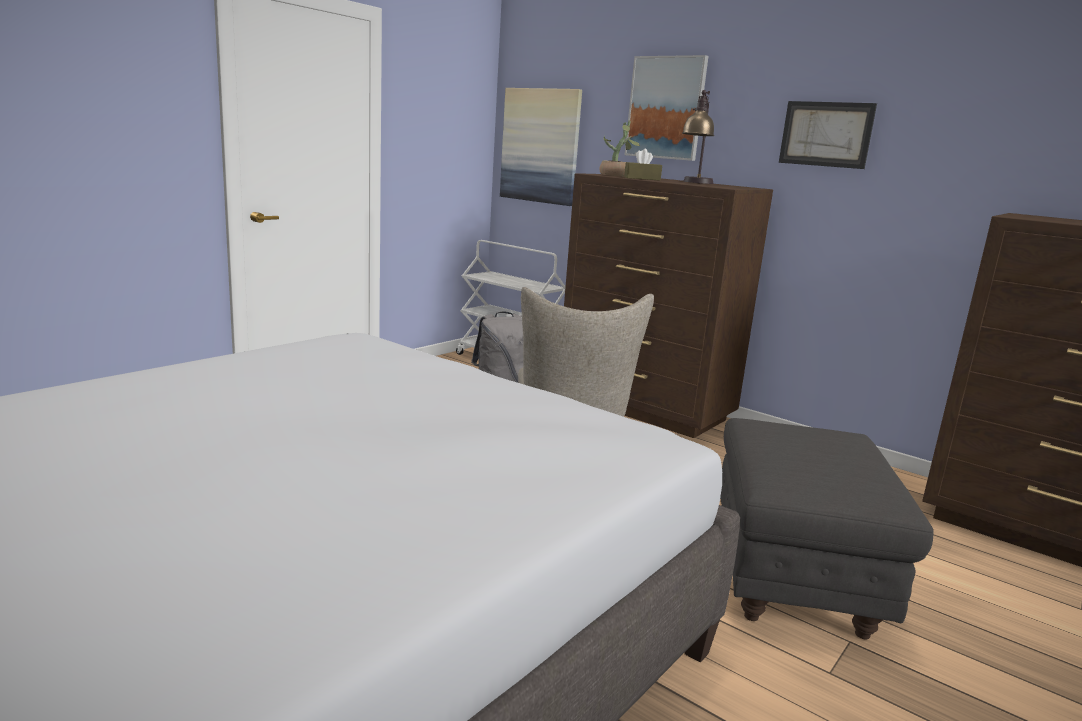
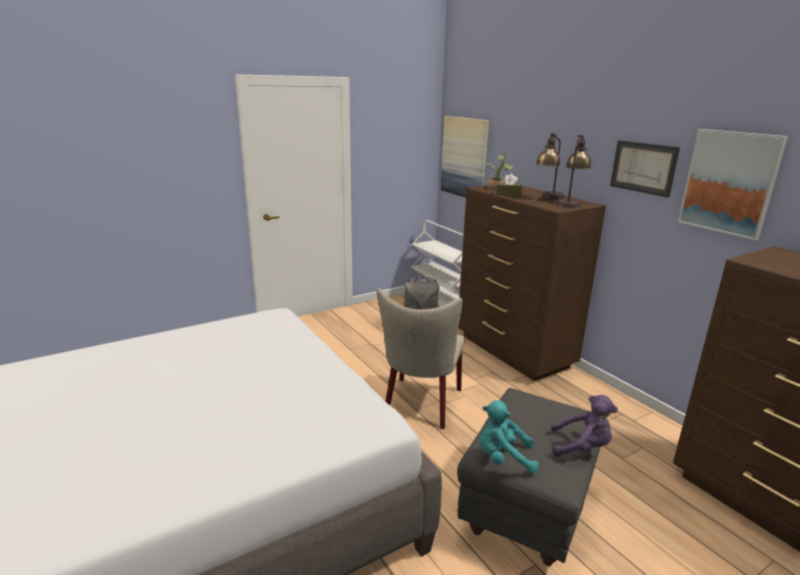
camera: 20 degrees right, 5 degrees up
(666, 108) = (539, 138): picture -> picture (729, 182)
(731, 186) = (570, 203): none -> table lamp
(805, 487) = (503, 458): none -> turquoise plush toy
(883, 465) = (582, 447): none -> purple plush toy

